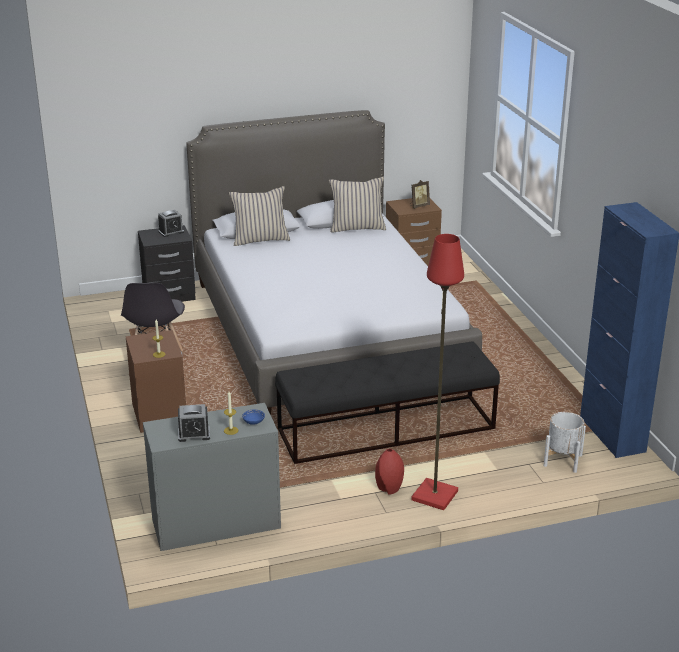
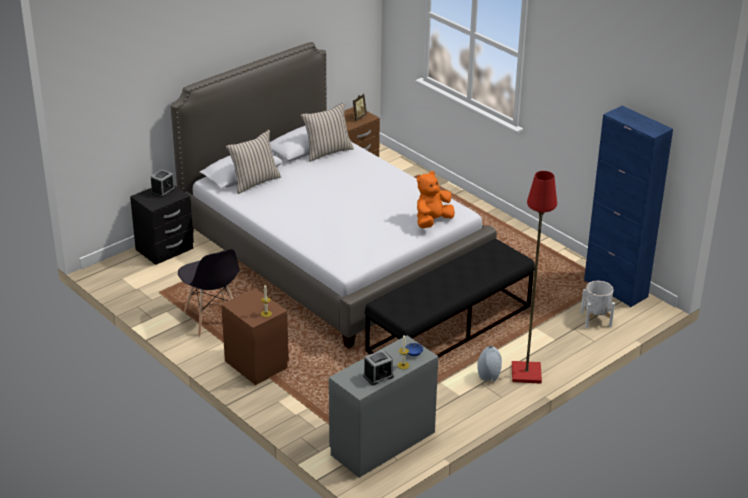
camera: 25 degrees left, 5 degrees up
(389, 488) = (489, 377): red vase -> grey vase
(407, 307) = (432, 221): none -> orange plush toy

